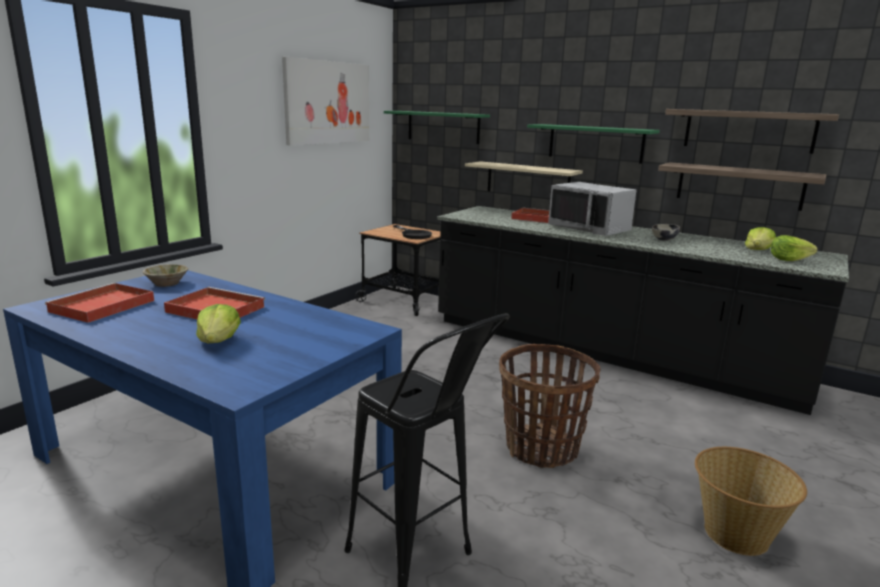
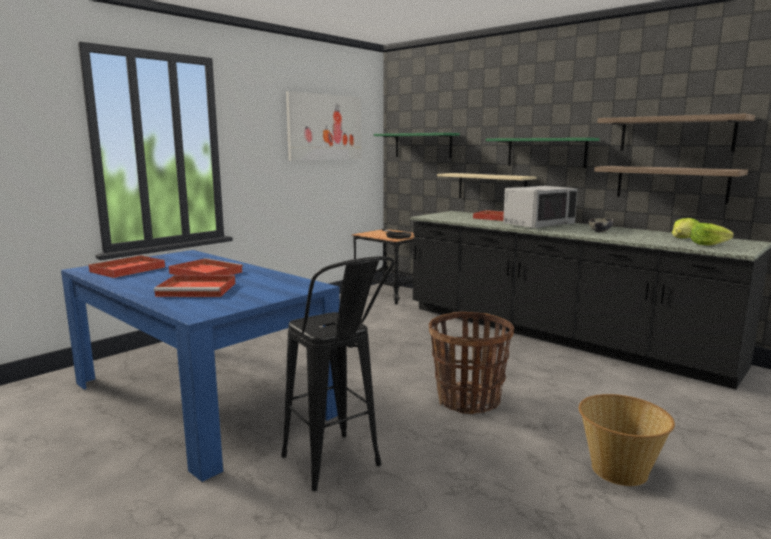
camera: 10 degrees right, 5 degrees down
(167, 283) = (179, 258): beige bowl -> none
(219, 341) = (198, 289): lettuce -> red tray
(590, 229) = (537, 224): grey microwave -> grey microwave turned 90 degrees counterclockwise

